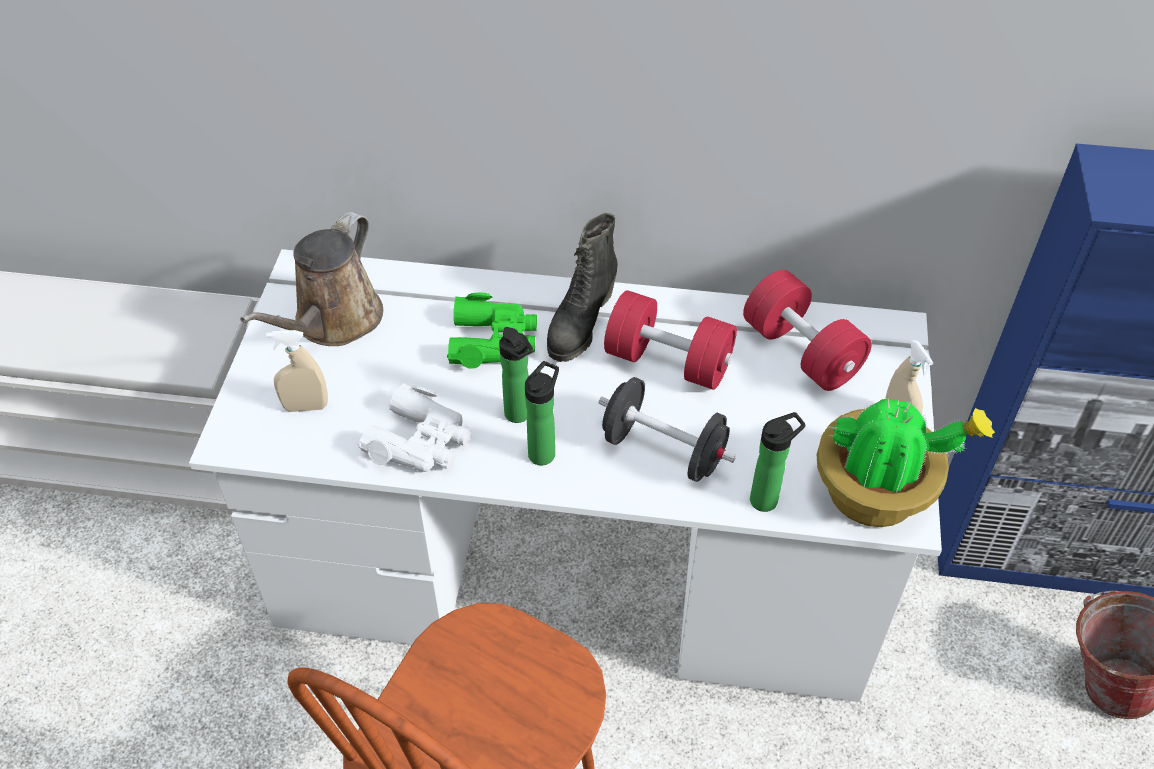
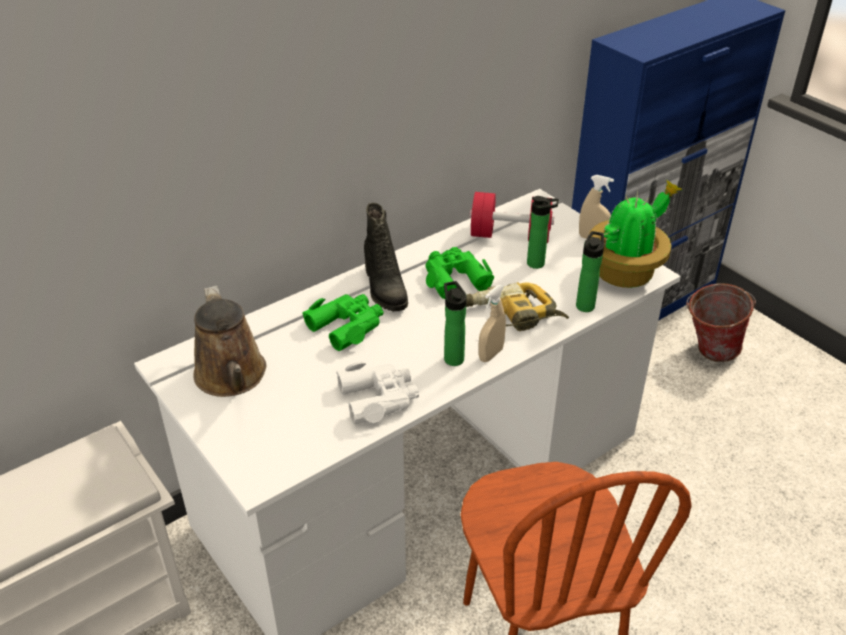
camera: 45 degrees left, 10 degrees down
(306, 407) = (281, 429): beige spray bottle -> beige spray bottle (491, 354)
(519, 416) = (415, 350): bottle -> bottle (538, 264)
(663, 450) = (510, 316): black dumbbell -> power drill
(668, 361) = (454, 278): red dumbbell -> green binoculars

